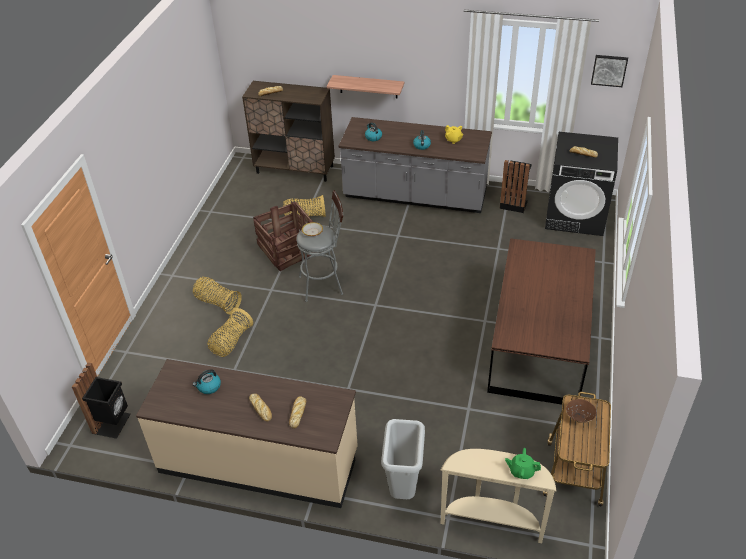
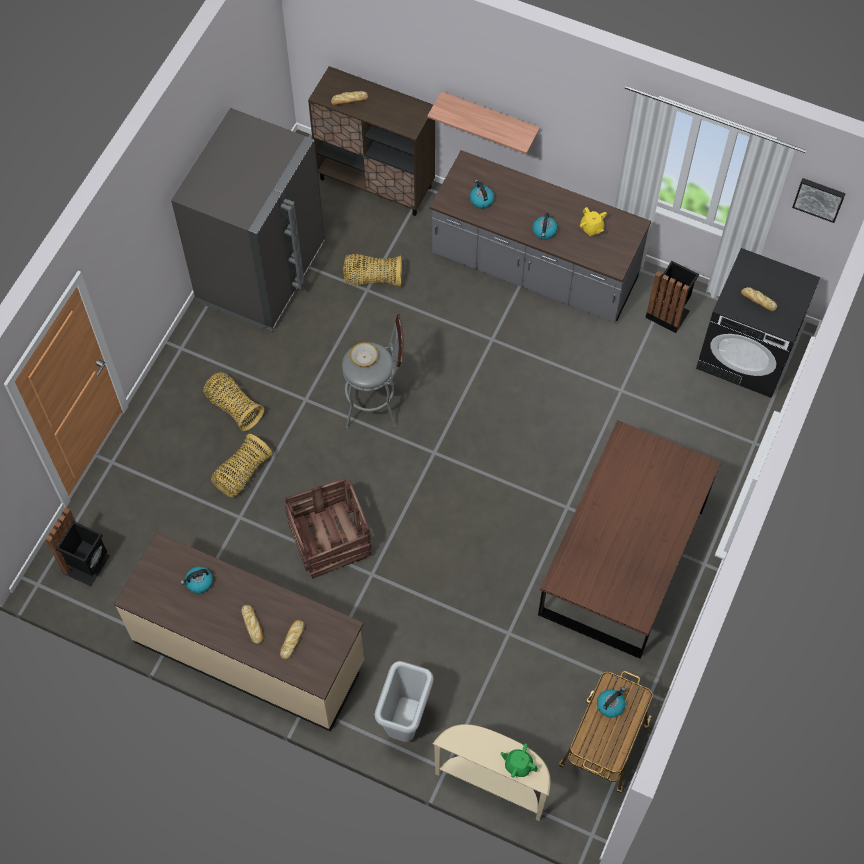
camera: 10 degrees right, 20 degrees up
(225, 225) = (262, 273): none -> grey fridge
(287, 250) = (338, 335): crate -> crate (329, 538)
(579, 417) = (610, 704): brown bowl -> kettle

